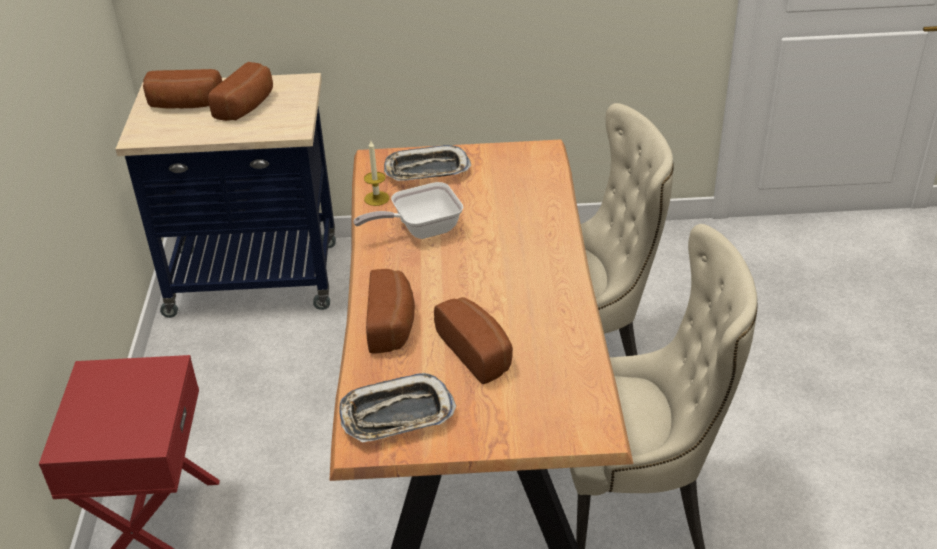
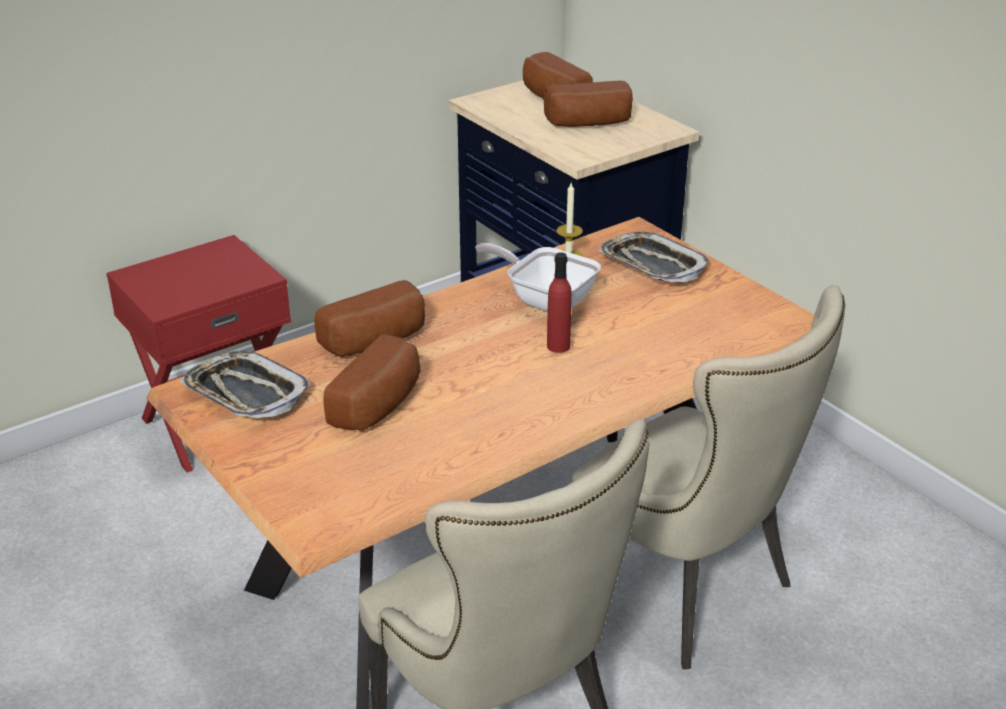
camera: 55 degrees right, 5 degrees down
(484, 247) = (558, 346): none -> red bottle

